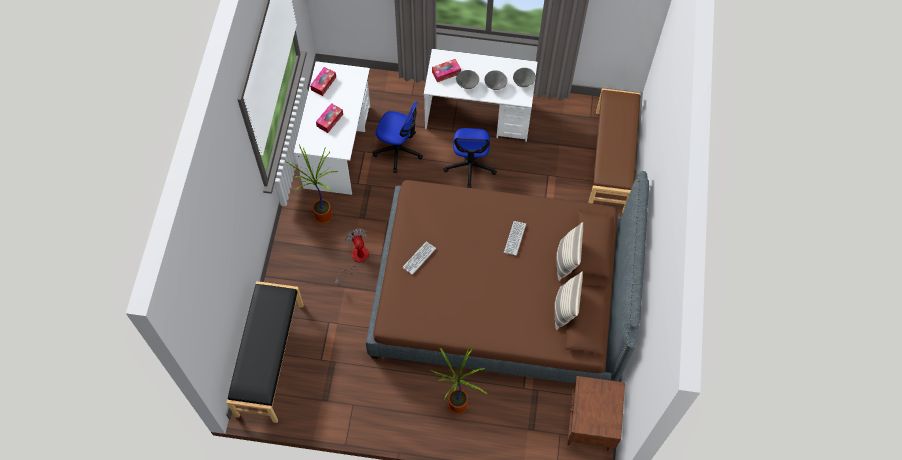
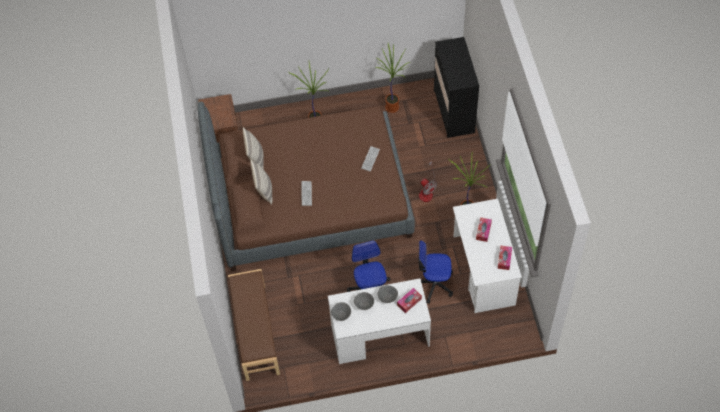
camera: 165 degrees right, 5 degrees down
(269, 359) = (454, 111): black bench -> black dresser
(345, 396) = (392, 107): none -> potted plant

